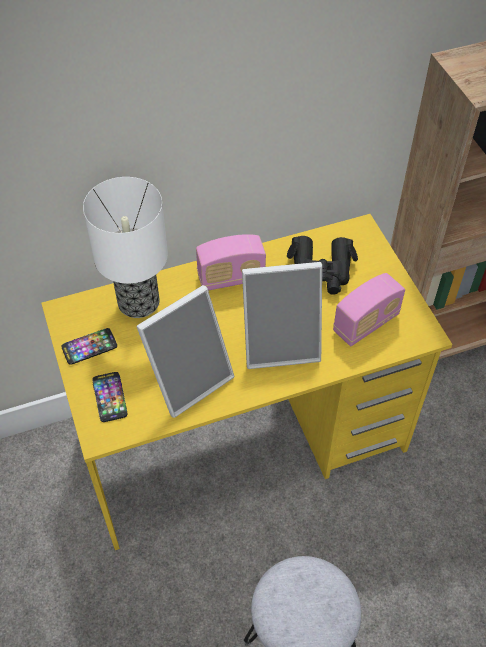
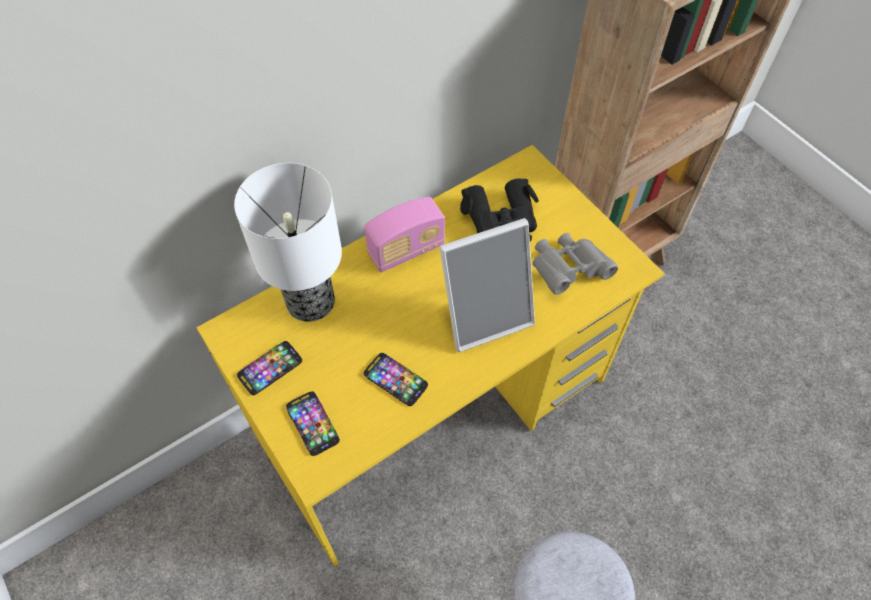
camera: 15 degrees left, 5 degrees up
(188, 379) = (395, 380): picture frame -> phone
(366, 324) = (568, 270): radio -> grey binoculars

